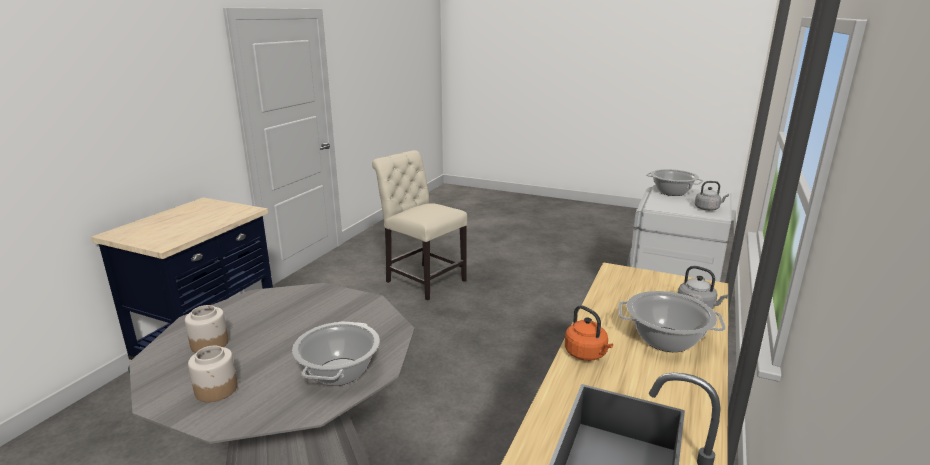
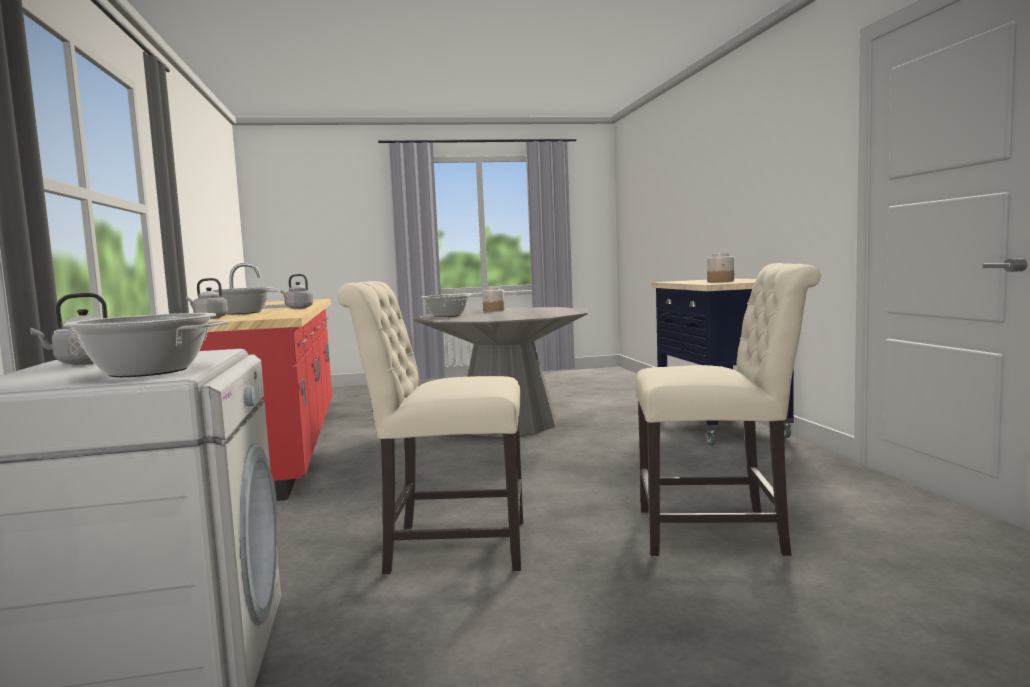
camera: 145 degrees right, 15 degrees down
(210, 343) = (538, 310): jar -> jar (720, 281)
(537, 316) = (446, 547): none -> beige chair
(587, 354) = (298, 308): orange kettle -> grey kettle

